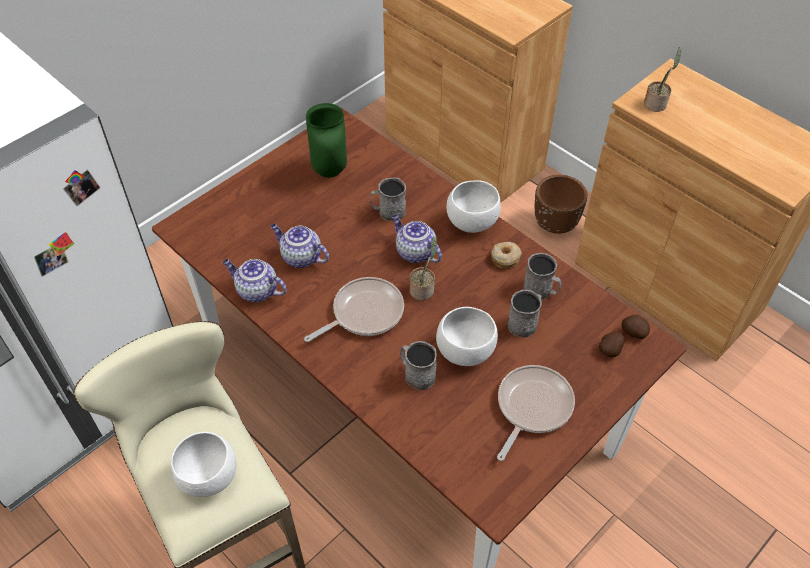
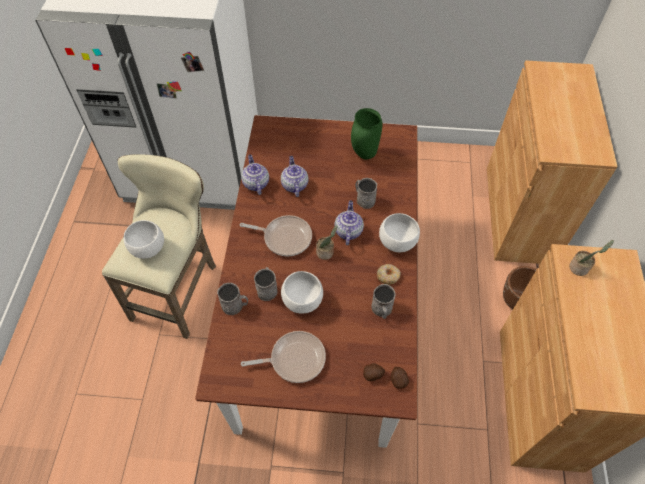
camera: 50 degrees right, 5 degrees up
(525, 322) = (350, 317): grey mug -> grey mug (235, 306)

